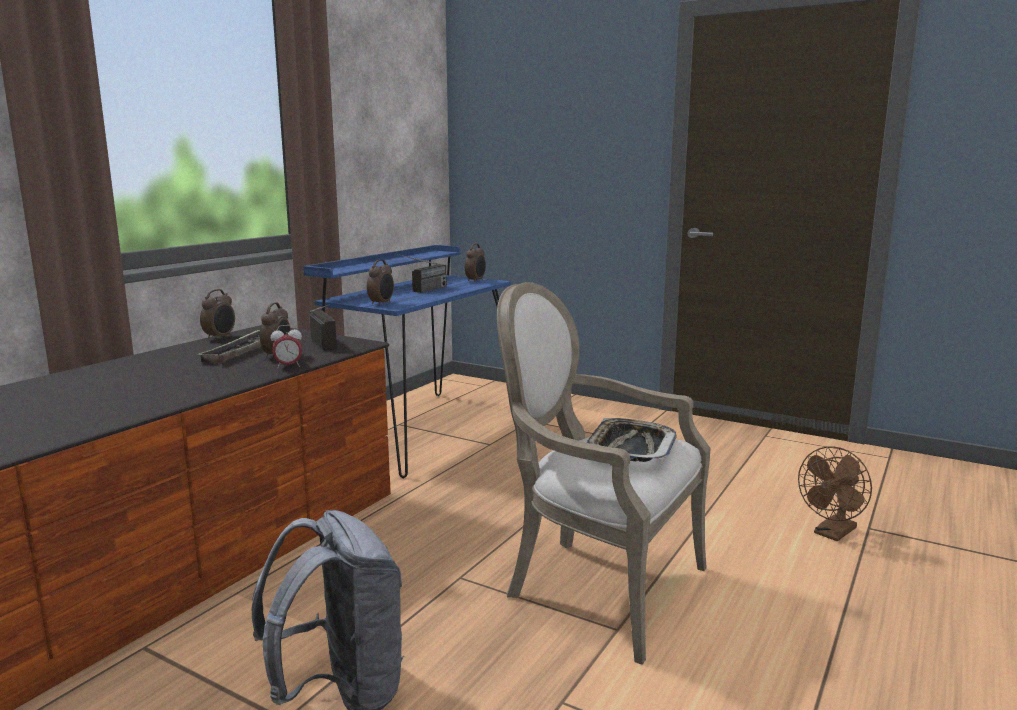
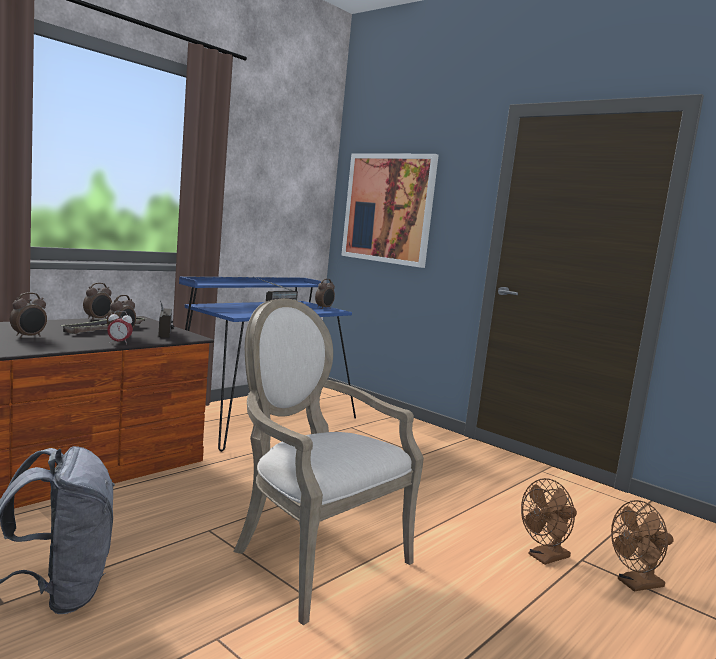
camera: 10 degrees right, 5 degrees down
(382, 304) = (230, 312): alarm clock -> alarm clock (29, 336)
(527, 145) = (388, 208): none -> picture
(631, 448) = (345, 444): tray -> none
(935, 544) = (635, 584): none -> brown fan

